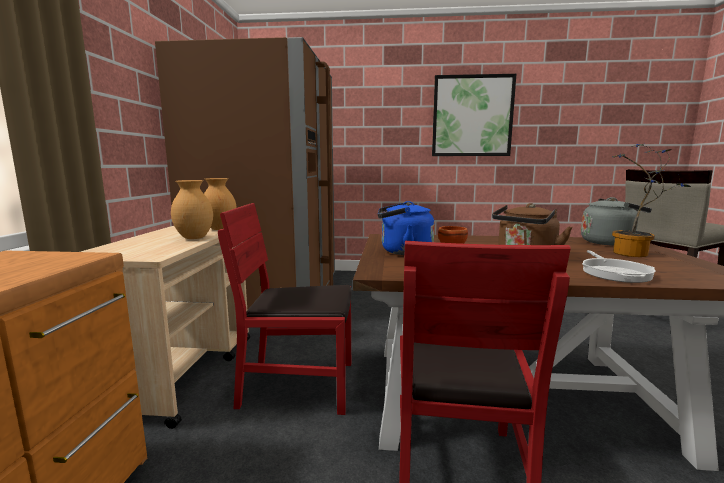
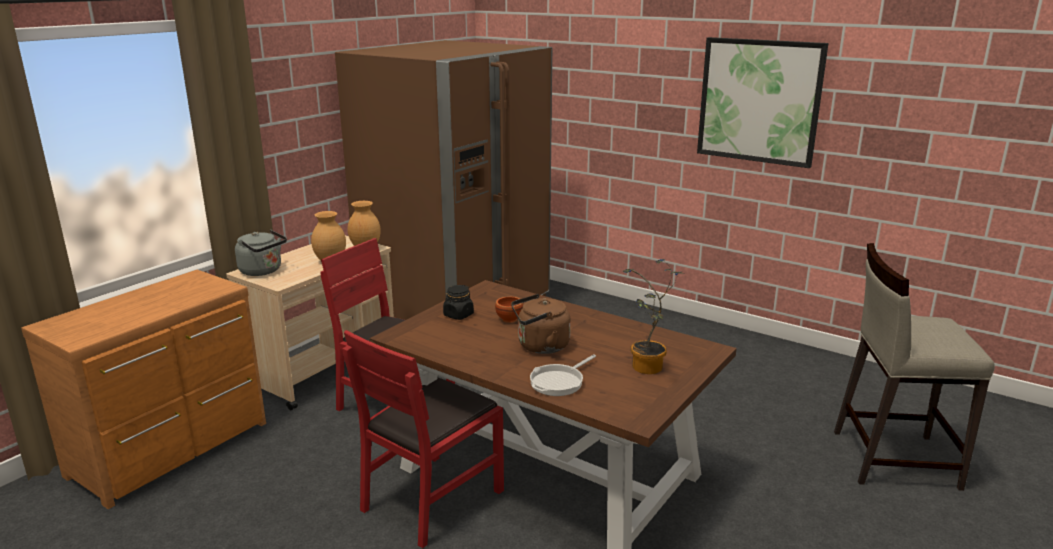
camera: 30 degrees right, 10 degrees up
(403, 252) = (458, 315): blue kettle -> black jar
(609, 242) = (680, 348): grey kettle -> grey kettle (263, 271)

